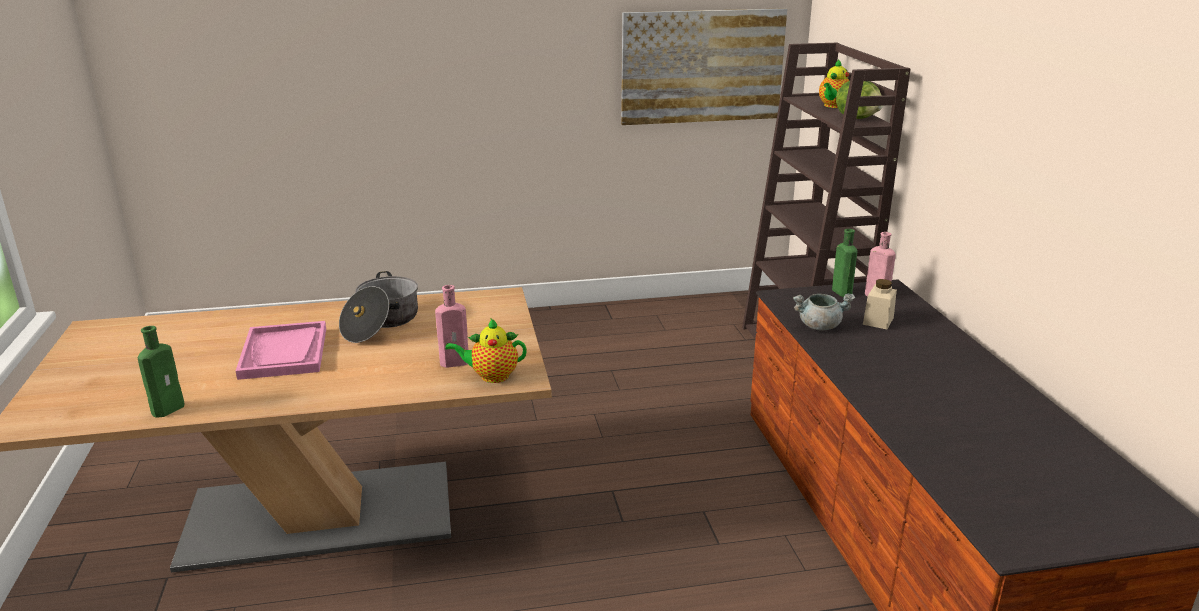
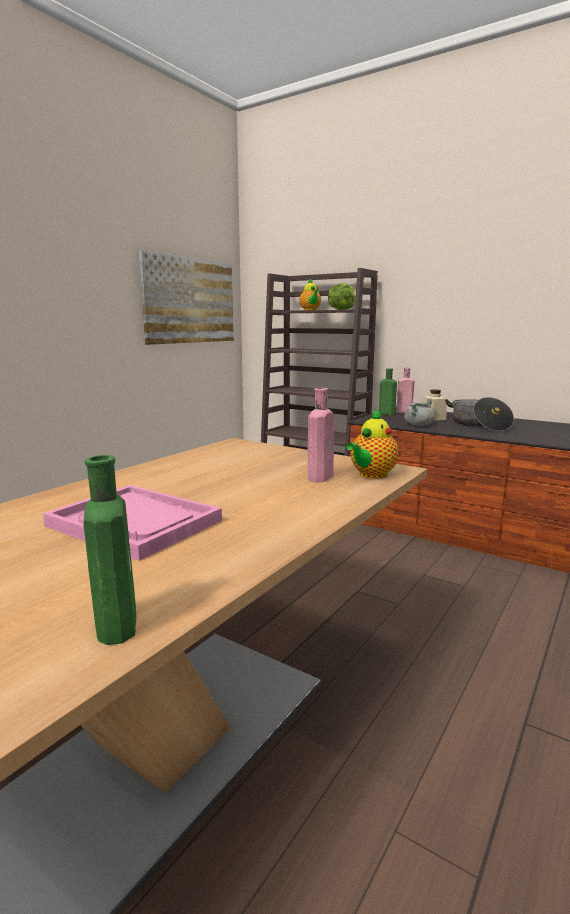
camera: 45 degrees left, 10 degrees down
(381, 323) = (179, 478): cooking pot -> cooking pot (479, 425)

